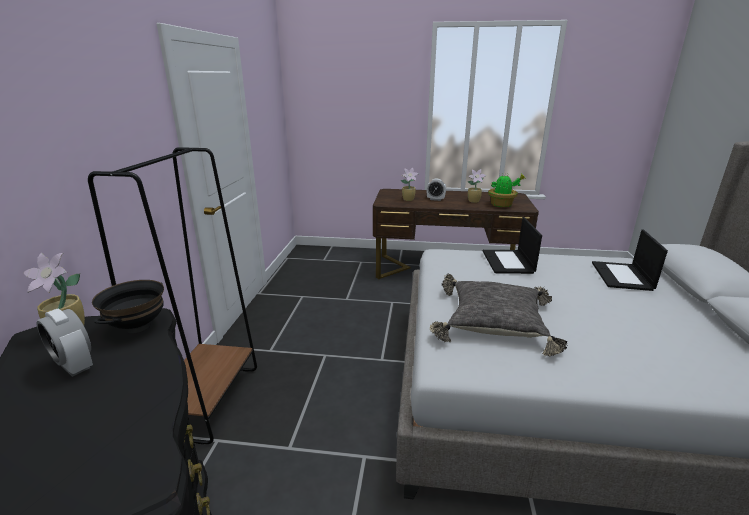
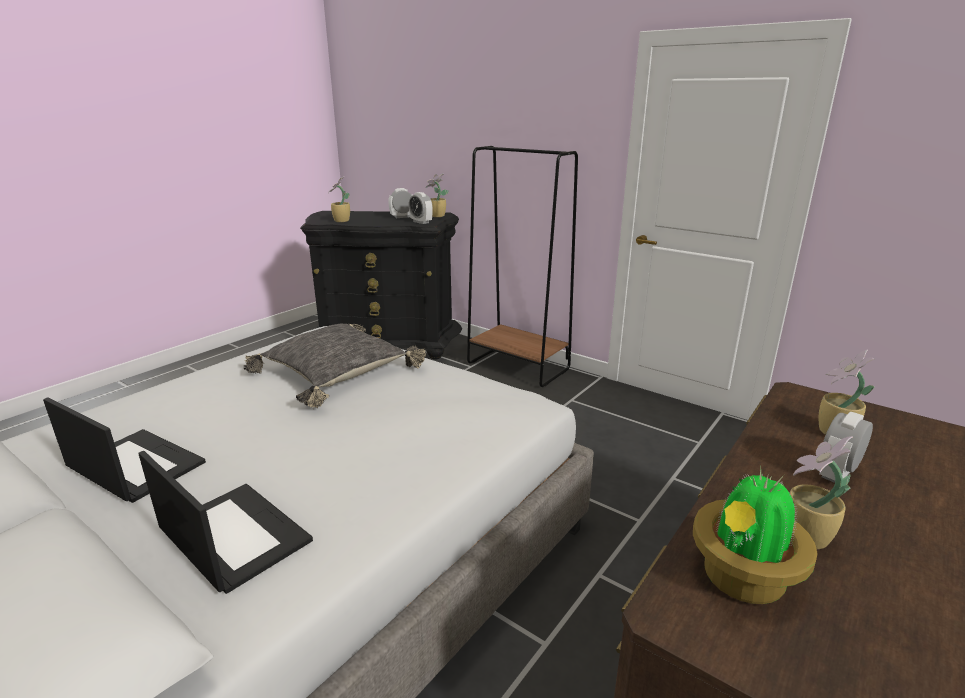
camera: 120 degrees right, 0 degrees up
(131, 433) = (341, 221): none -> potted plant
(137, 327) = (421, 222): black bowl -> alarm clock
(508, 262) = (426, 436): laptop -> laptop (134, 466)

